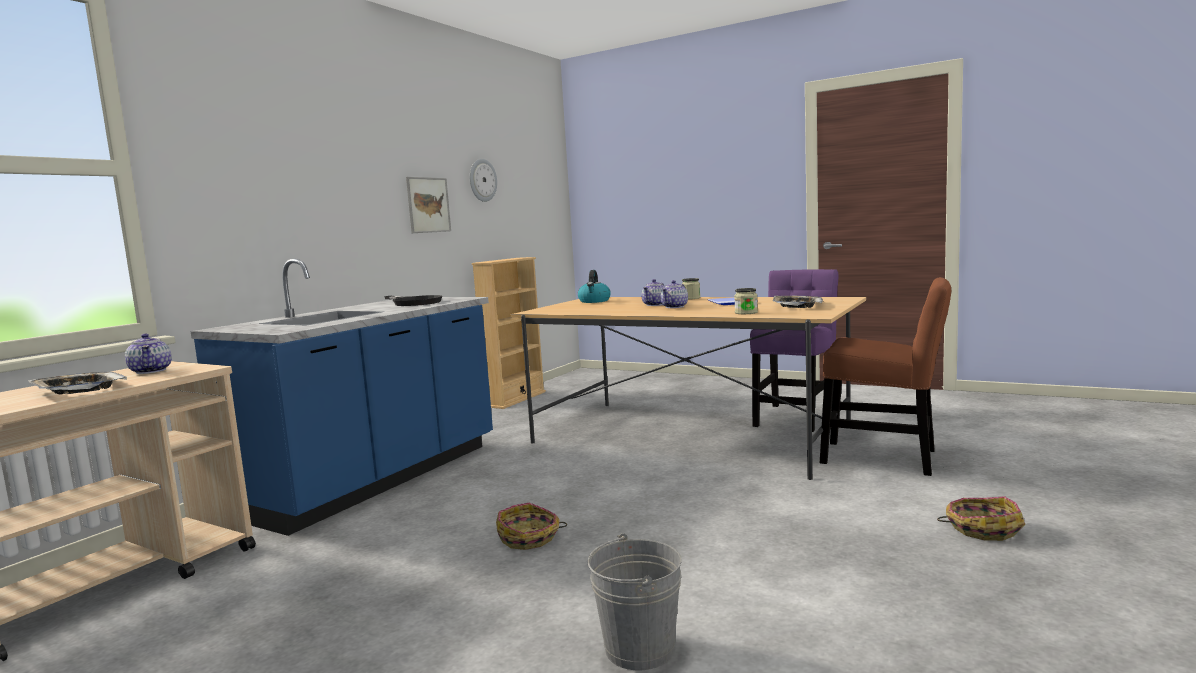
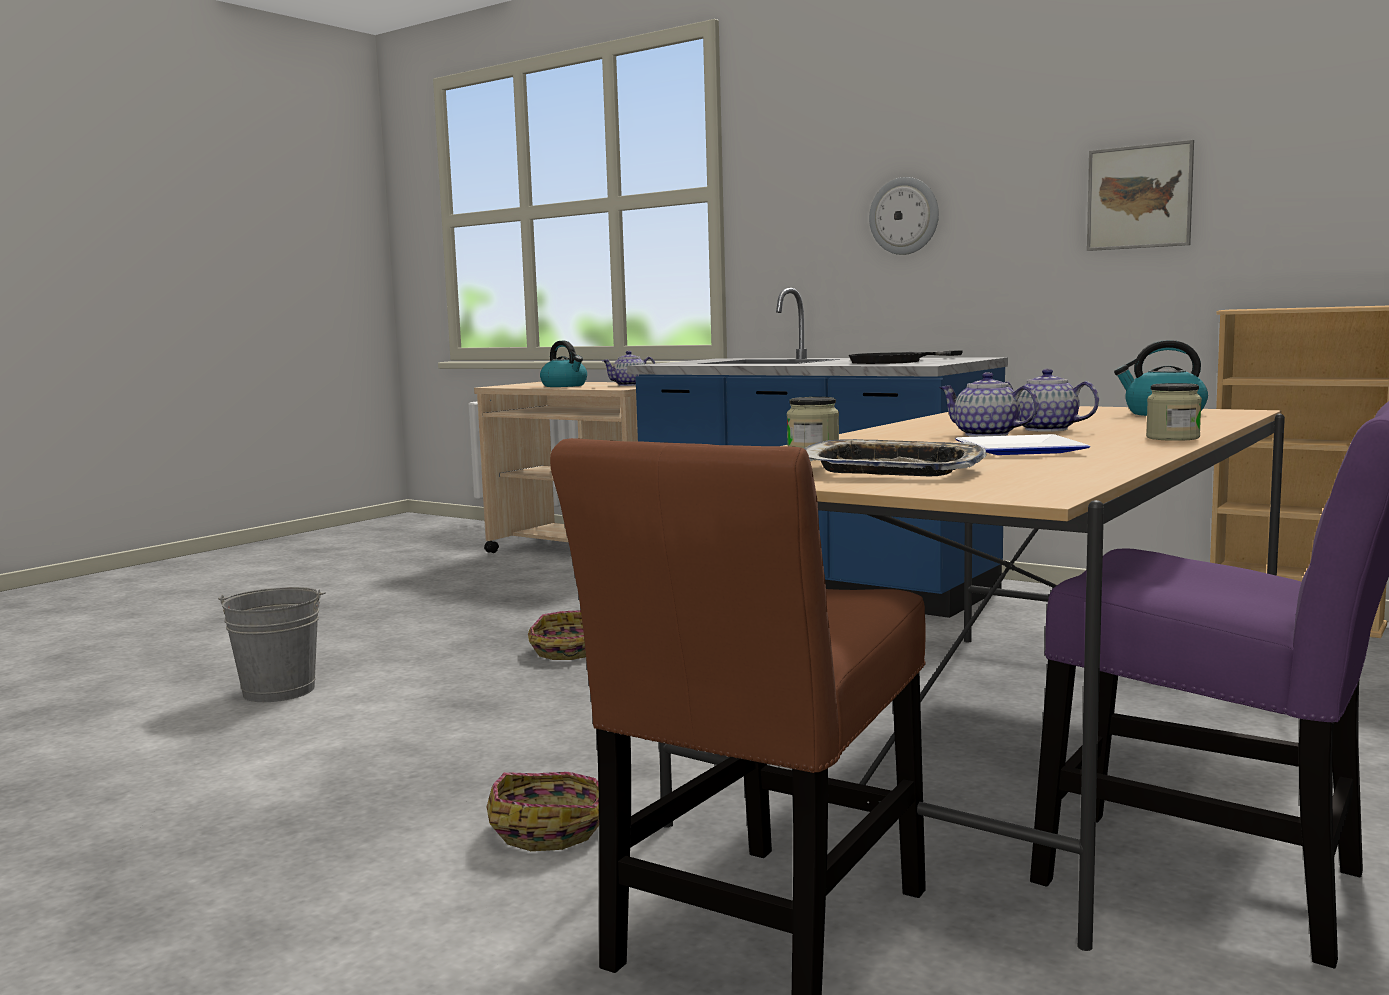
camera: 95 degrees right, 0 degrees up
(78, 389) = (565, 386): tray -> kettle
(482, 180) = (1322, 127): wall clock -> wall clock (904, 216)
(981, 529) = (291, 938): basket -> basket (551, 828)

